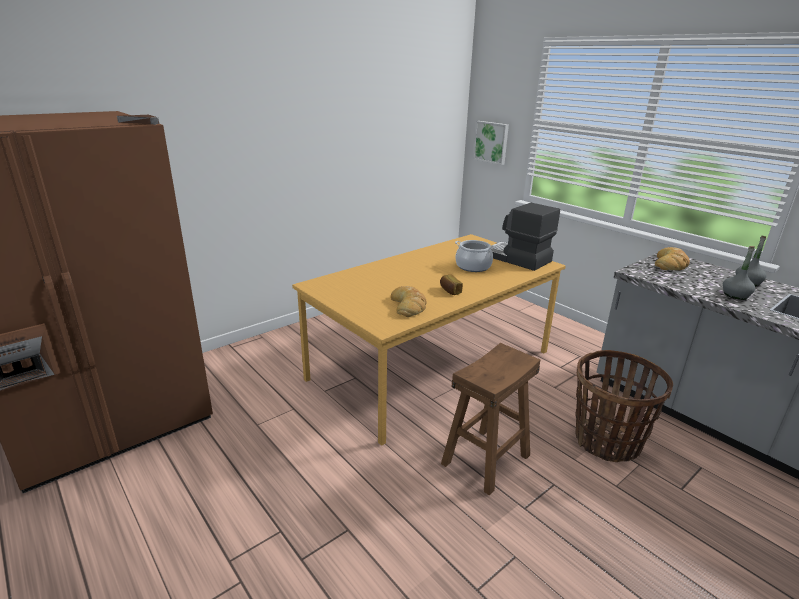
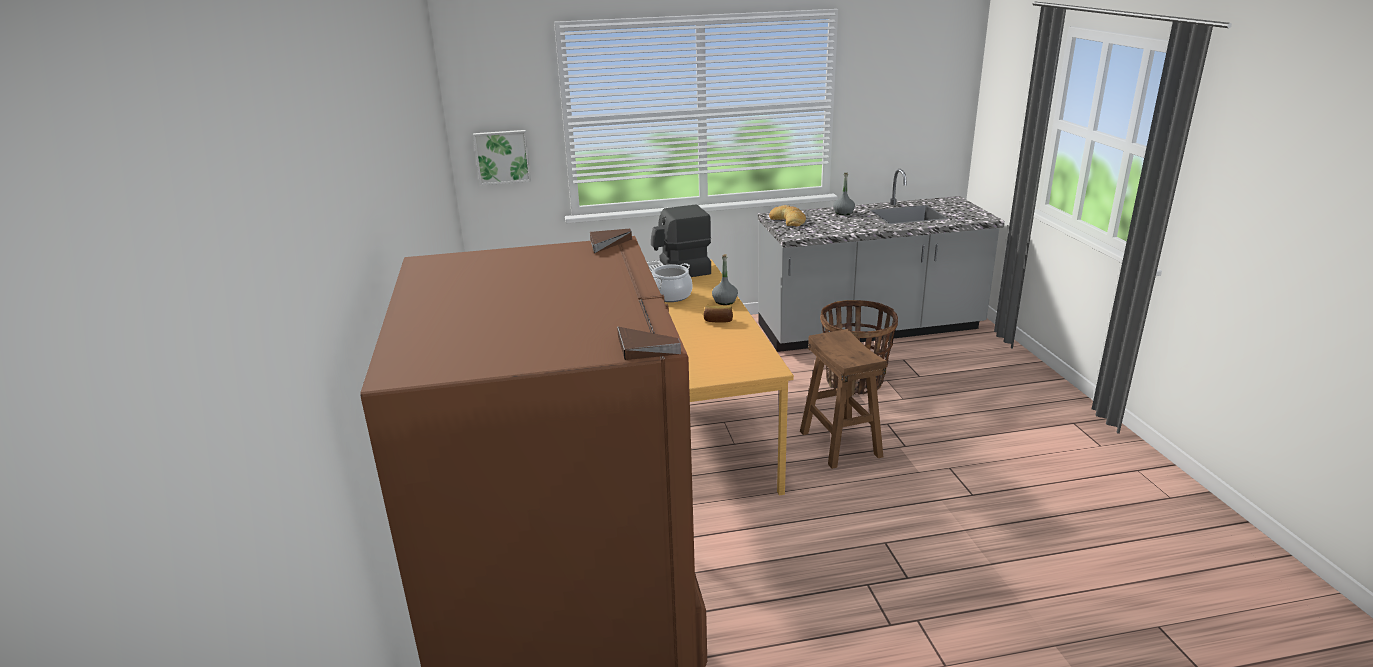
camera: 60 degrees left, 0 degrees up
(409, 305) = (732, 346): bread -> none
(735, 295) = (860, 223): grey bottle -> grey bottle (724, 301)

